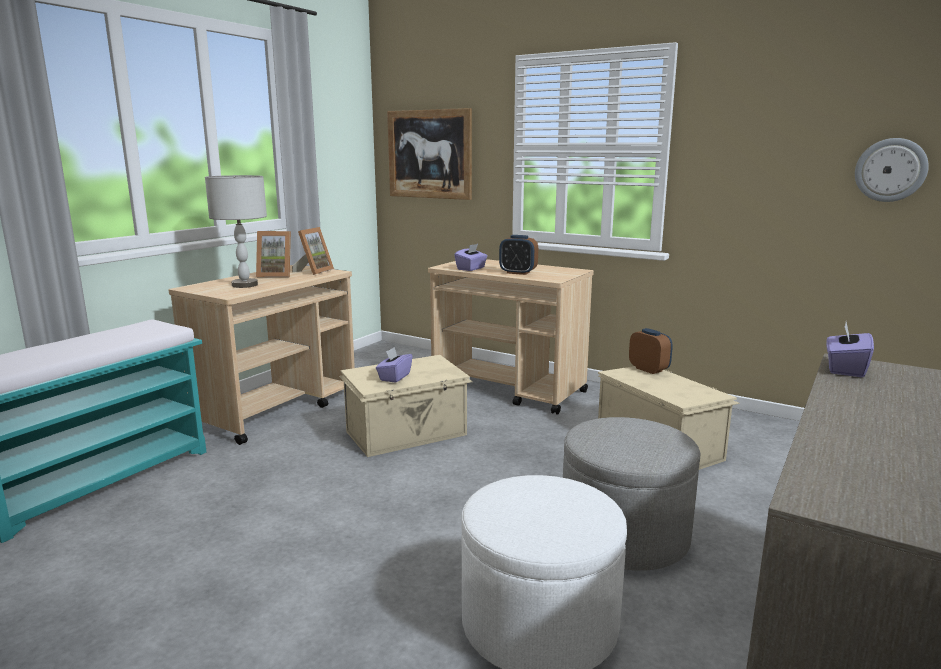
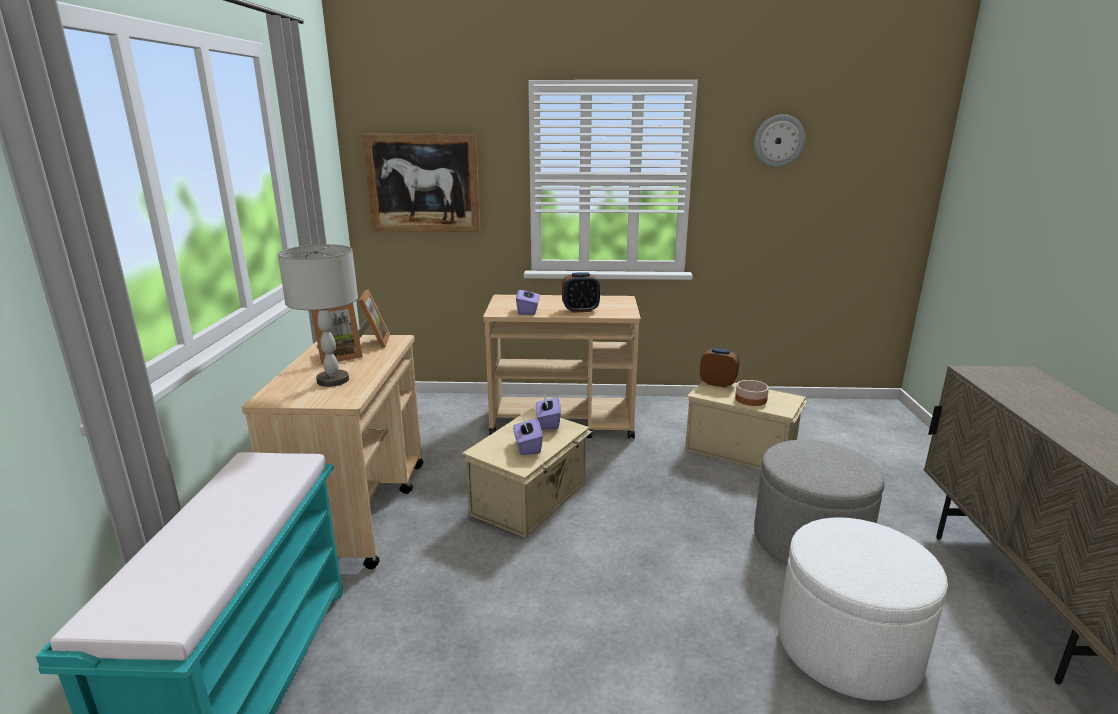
camera: 30 degrees left, 5 degrees up
(661, 386) = (750, 399): none -> bowl
(844, 369) = (985, 379): purple tissue box -> purple tissue box (548, 423)
(890, 170) = (867, 195): wall clock -> wall clock (779, 141)

